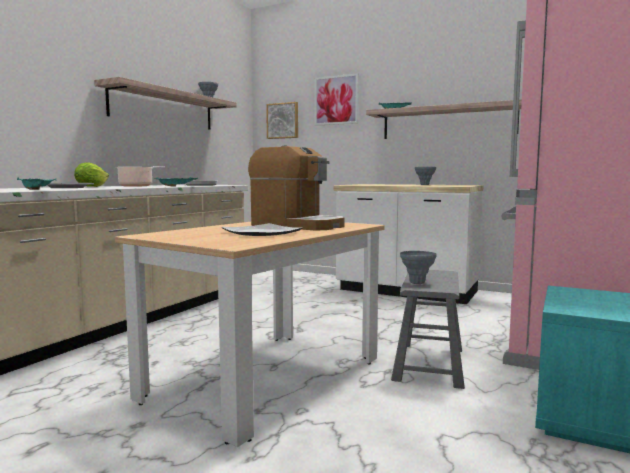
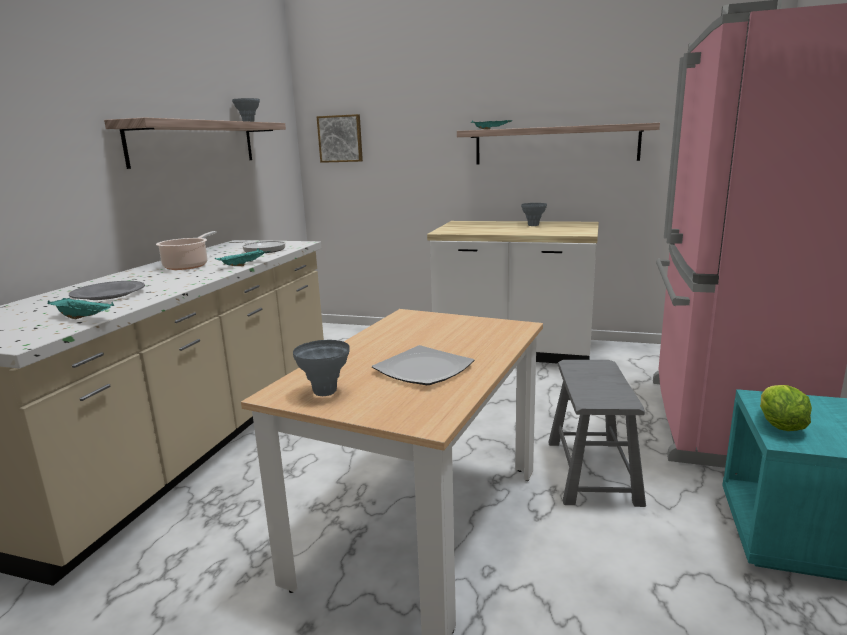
camera: 10 degrees left, 10 degrees up
(91, 186) = (130, 279): lettuce -> lettuce (779, 426)
(297, 225) = (444, 337): coffee machine -> none
(336, 100) = (411, 113): picture -> none
(417, 283) = (586, 391): grey vase -> grey vase (325, 392)

